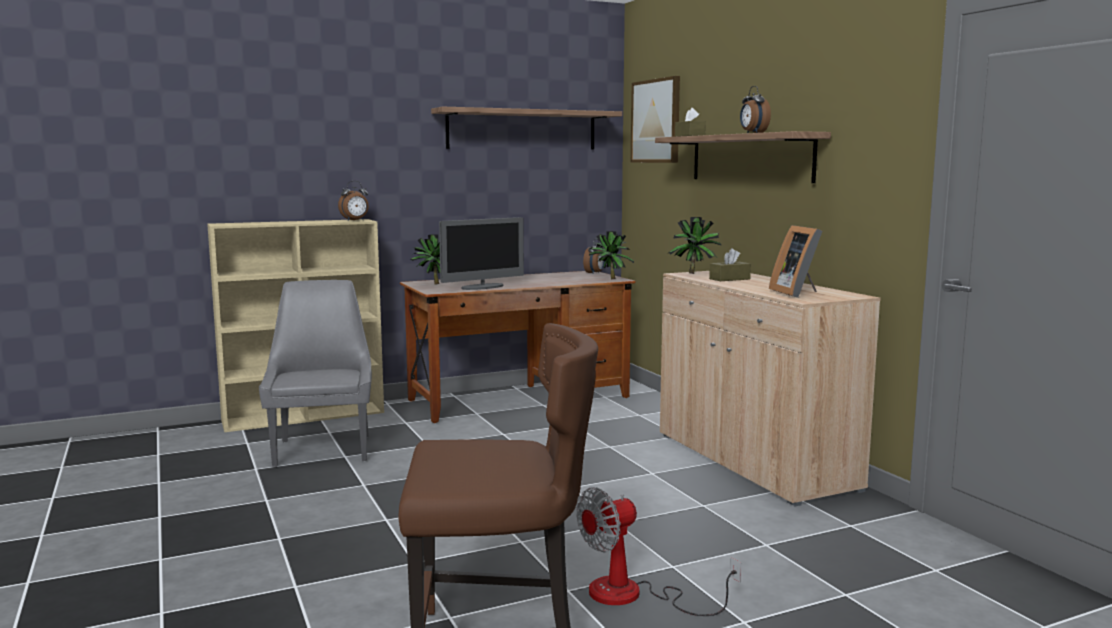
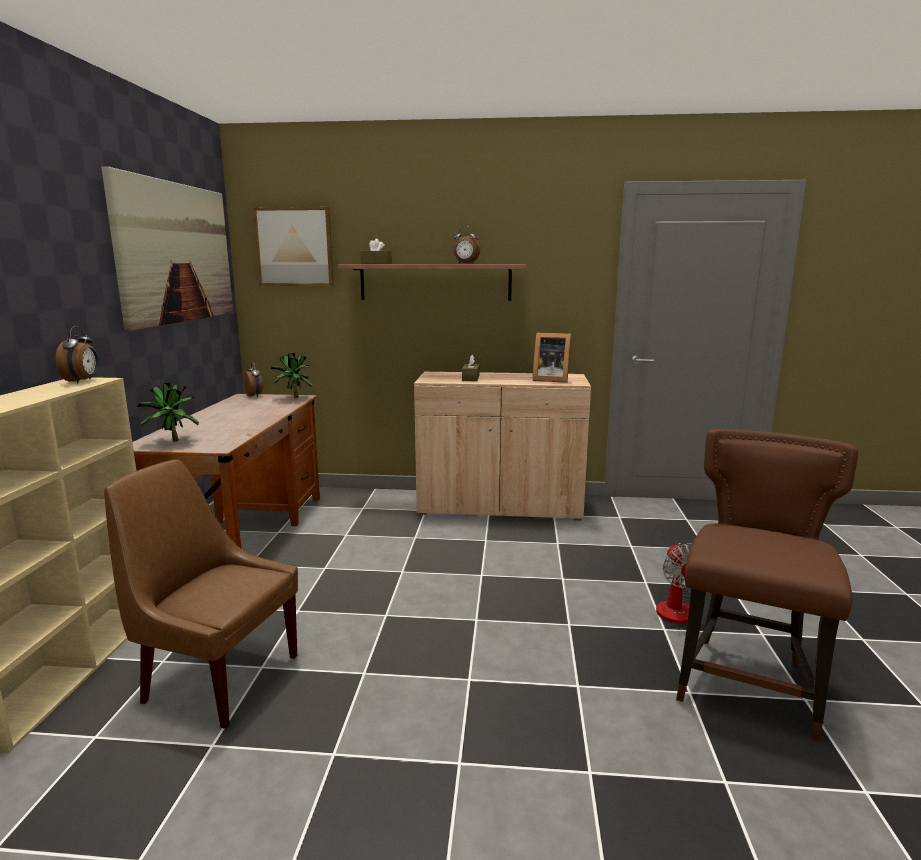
camera: 60 degrees left, 5 degrees up
(323, 449) = (217, 677): grey chair -> brown chair
(483, 287) = (238, 431): monitor -> none
(522, 130) = (176, 253): shelf -> picture
(695, 273) = (431, 378): potted plant -> none

